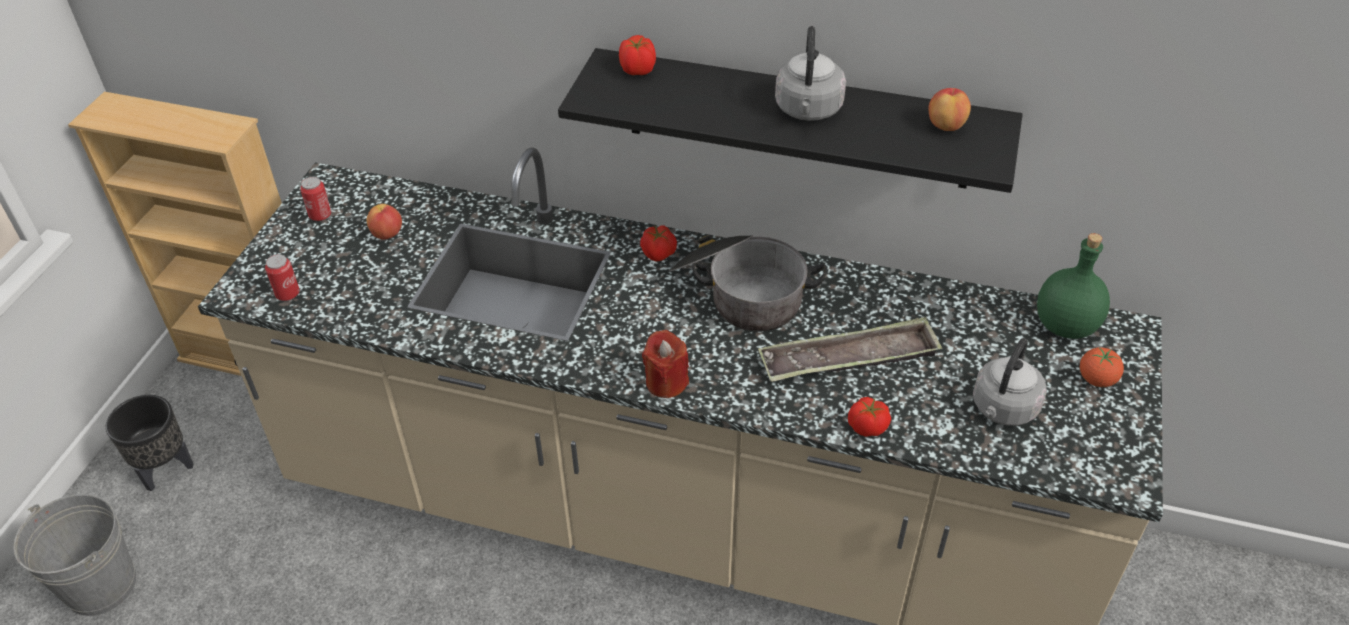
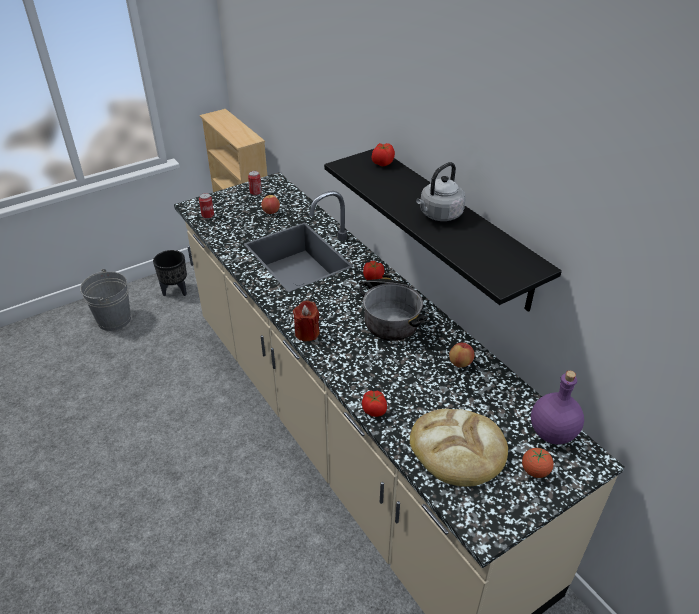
camera: 40 degrees right, 5 degrees down
(849, 359) = (406, 375): tray -> none
(946, 125) = (504, 255): apple -> apple (460, 363)
(1003, 409) = (458, 449): grey kettle -> bread
(1066, 326) = (552, 434): green bottle -> purple bottle

